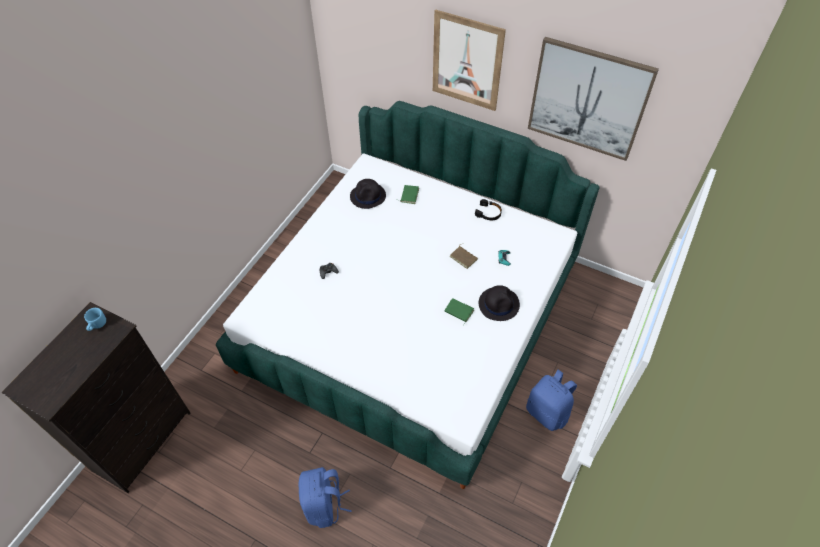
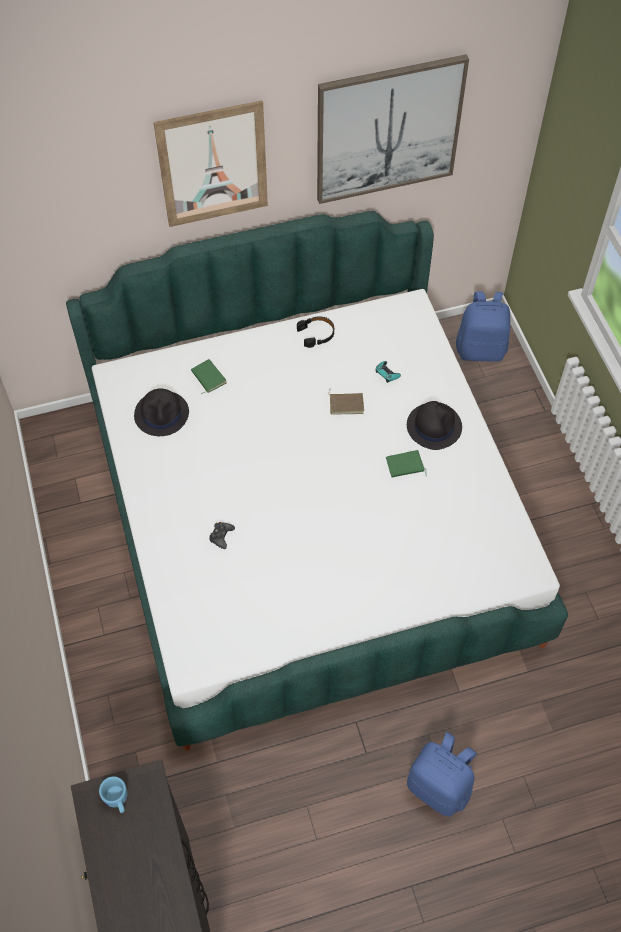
camera: 45 degrees left, 5 degrees up
(548, 412) = (541, 505): blue backpack -> blue backpack (481, 349)

